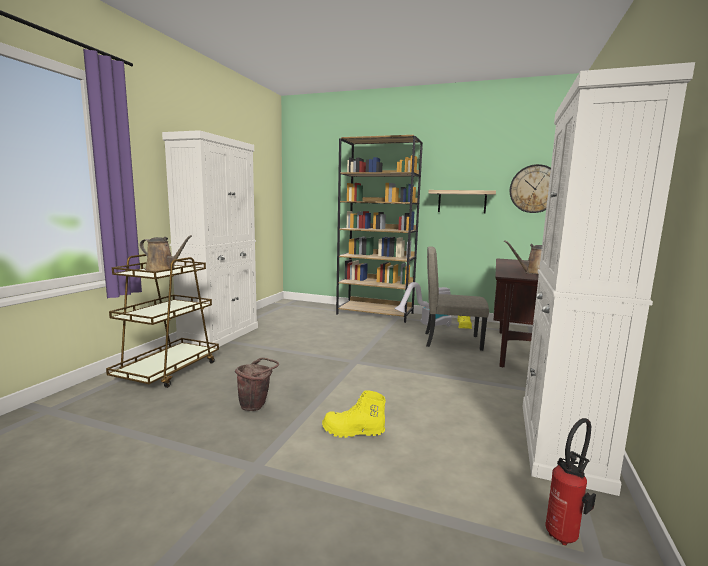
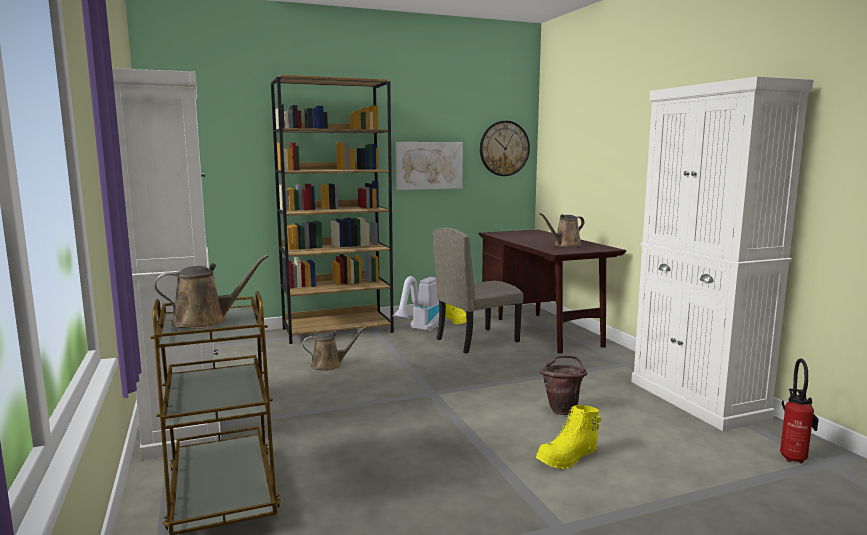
camera: 40 degrees left, 0 degrees up
(256, 406) = (435, 479): brown bucket -> brown bucket (563, 409)
(332, 330) = (329, 365): none -> brown watering can
(462, 201) = (429, 165): shelf -> picture

